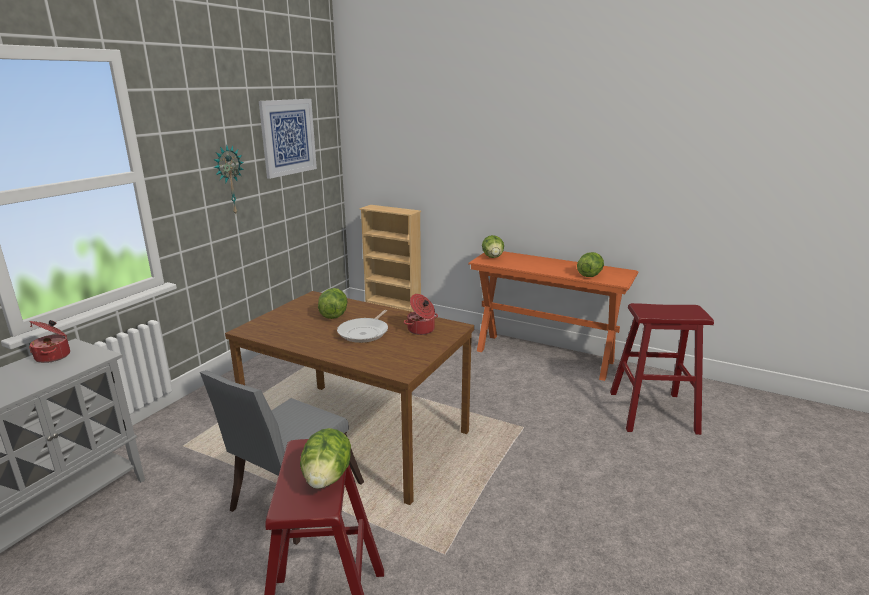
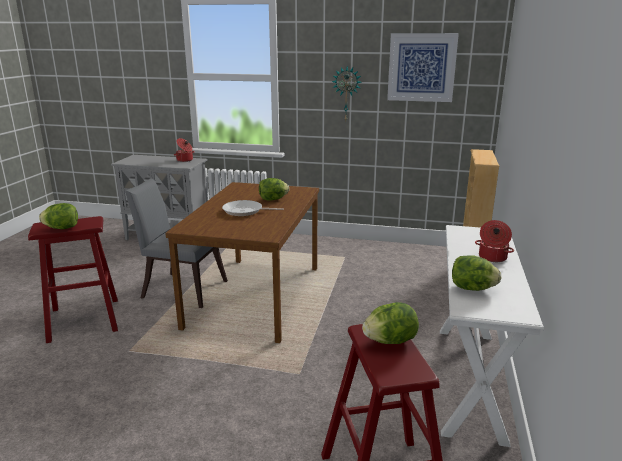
camera: 75 degrees right, 0 degrees up
(421, 330) = (257, 226): cooking pot -> cooking pot (492, 257)
(493, 257) = (477, 233): lettuce -> lettuce (390, 341)
(544, 356) = (469, 379): orange console table -> white console table

